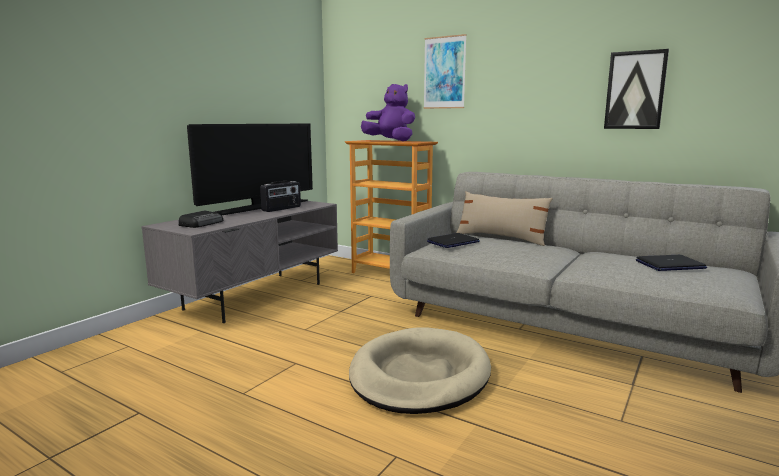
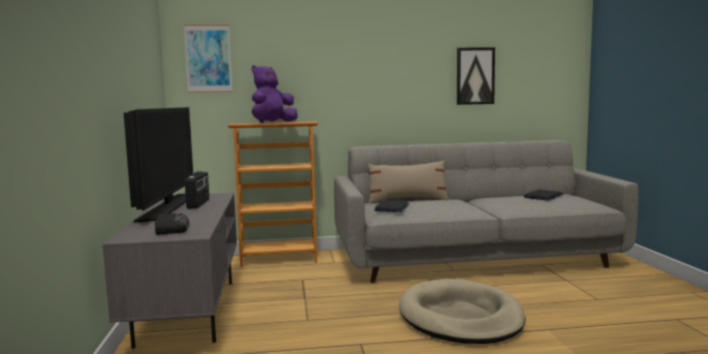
camera: 40 degrees left, 5 degrees down
(390, 141) = (272, 122): purple plush toy -> purple plush toy turned 45 degrees counterclockwise
(444, 72) = (316, 57): picture -> picture (208, 58)

